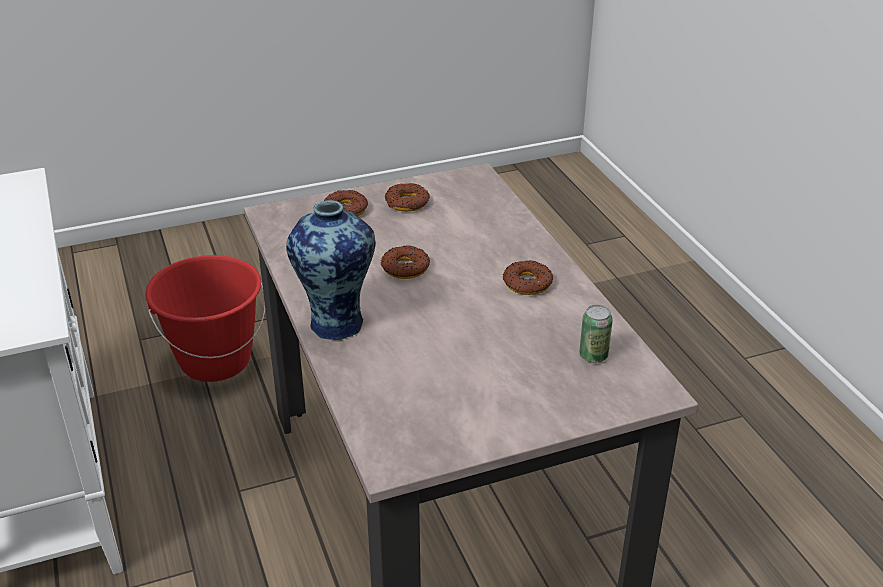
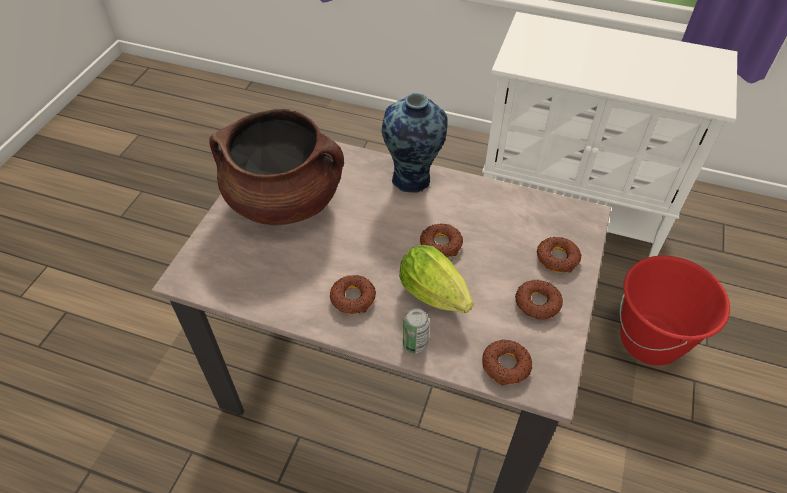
camera: 130 degrees right, 15 degrees up
(465, 245) = (437, 297): none -> lettuce
(476, 391) = (285, 200): none -> brown cooking pot
(483, 195) = (506, 365): none -> donut
(593, 356) = (246, 273): can -> can (415, 344)

